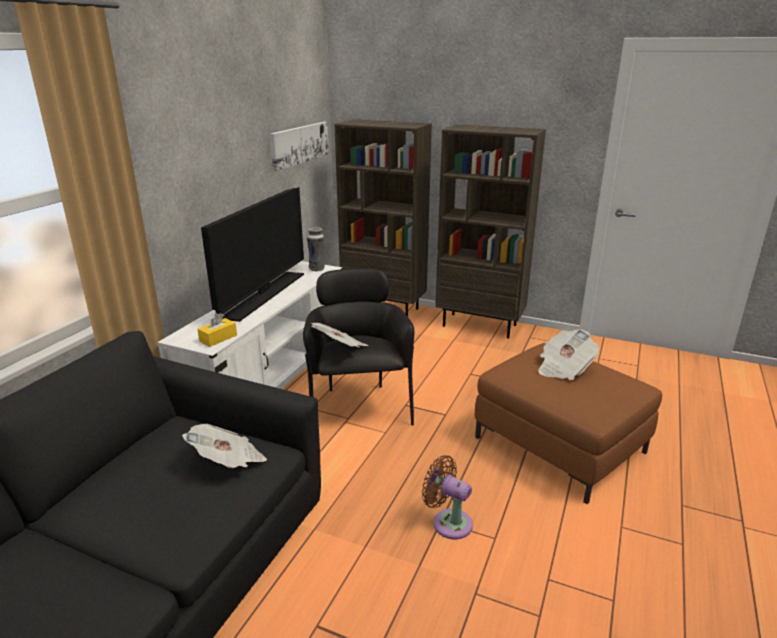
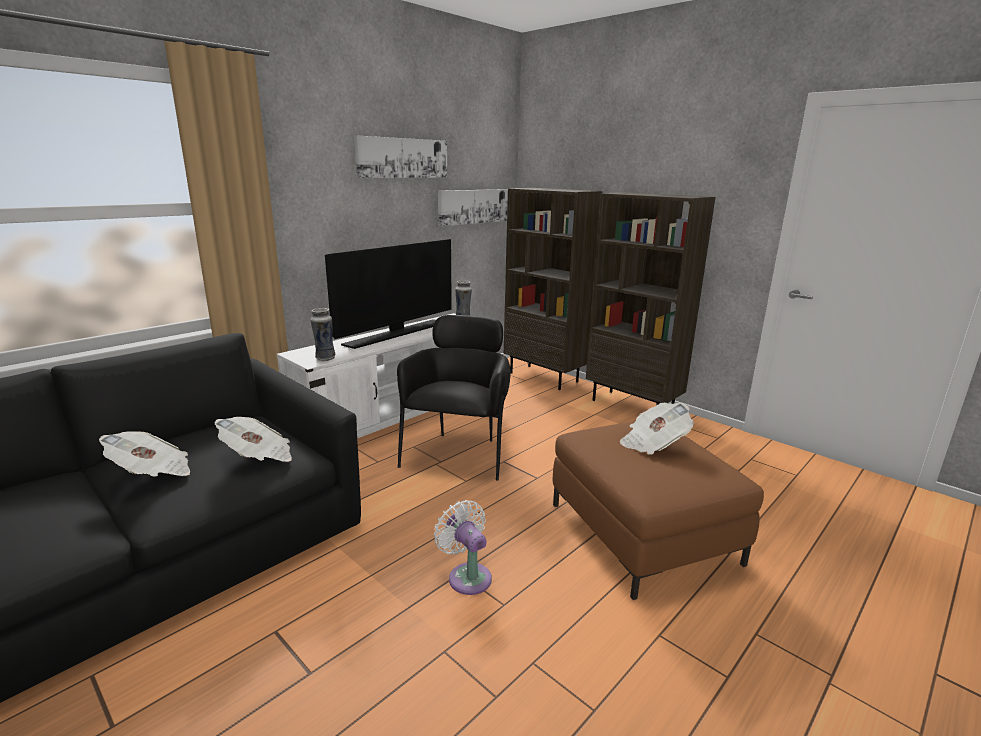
camera: 20 degrees right, 5 degrees down
(218, 338) = (325, 358): yellow tissue box -> vase
(238, 103) = (402, 158): none -> picture
(340, 348) = (432, 386): newspaper -> newspaper (153, 472)
(448, 522) = (467, 576): brown fan -> white fan

